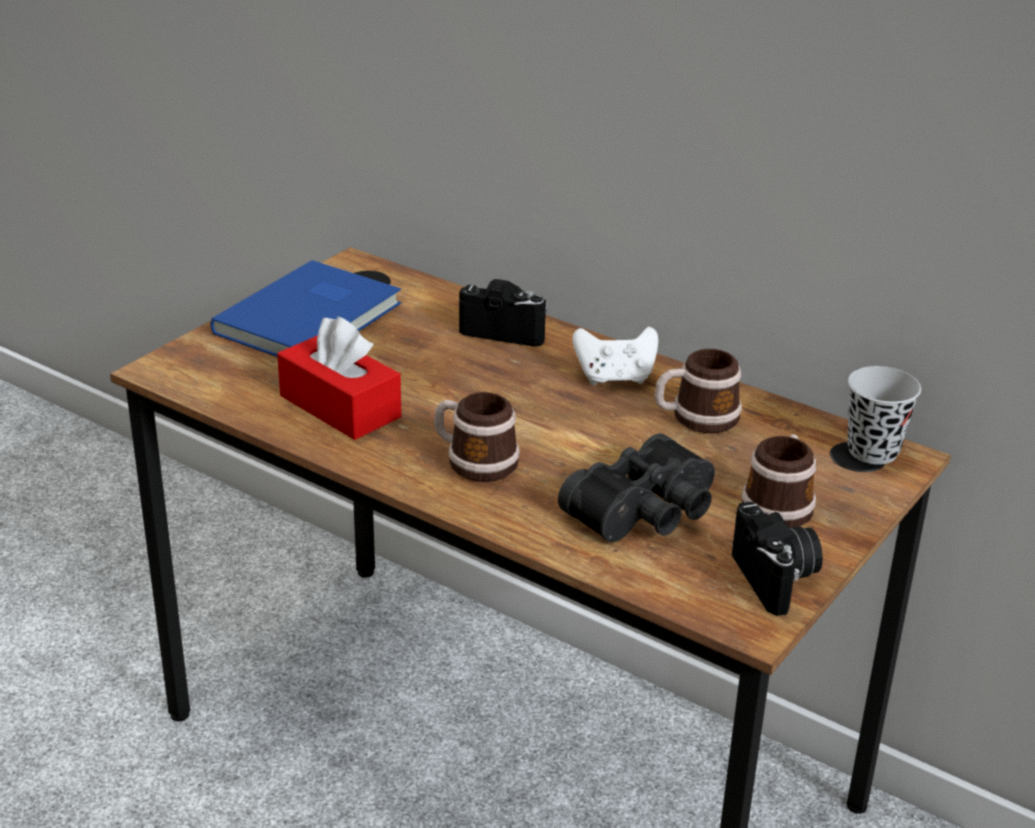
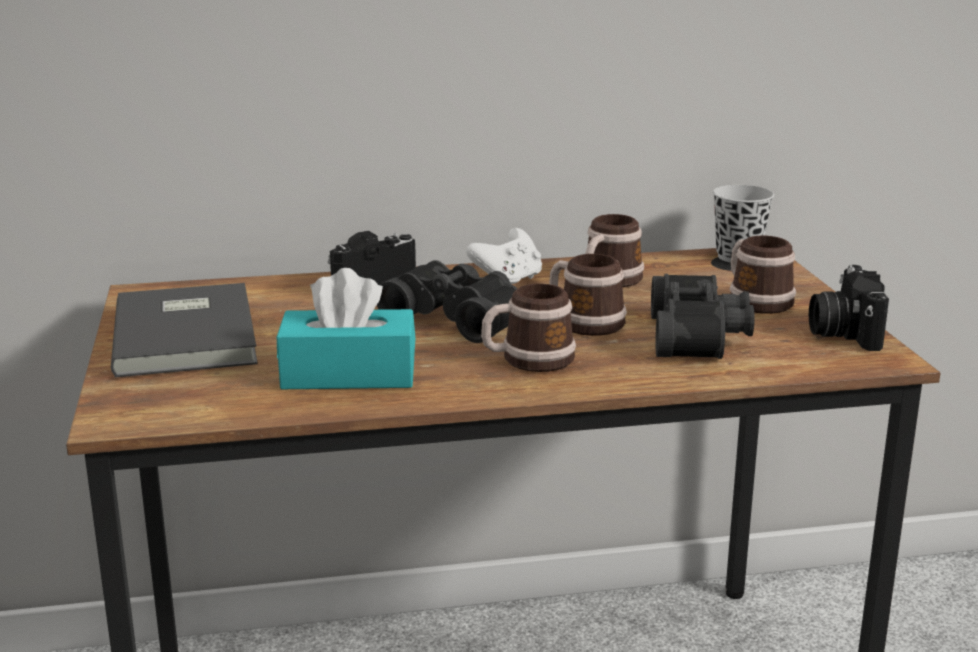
camera: 45 degrees left, 10 degrees down
(313, 318) = (189, 334): blue book -> grey book
(340, 406) = (348, 374): red tissue box -> turquoise tissue box
(506, 395) = (458, 318): none -> black binoculars
(588, 448) = (583, 321): none -> mug
(777, 579) = (843, 333): camera -> camera turned 120 degrees counterclockwise

